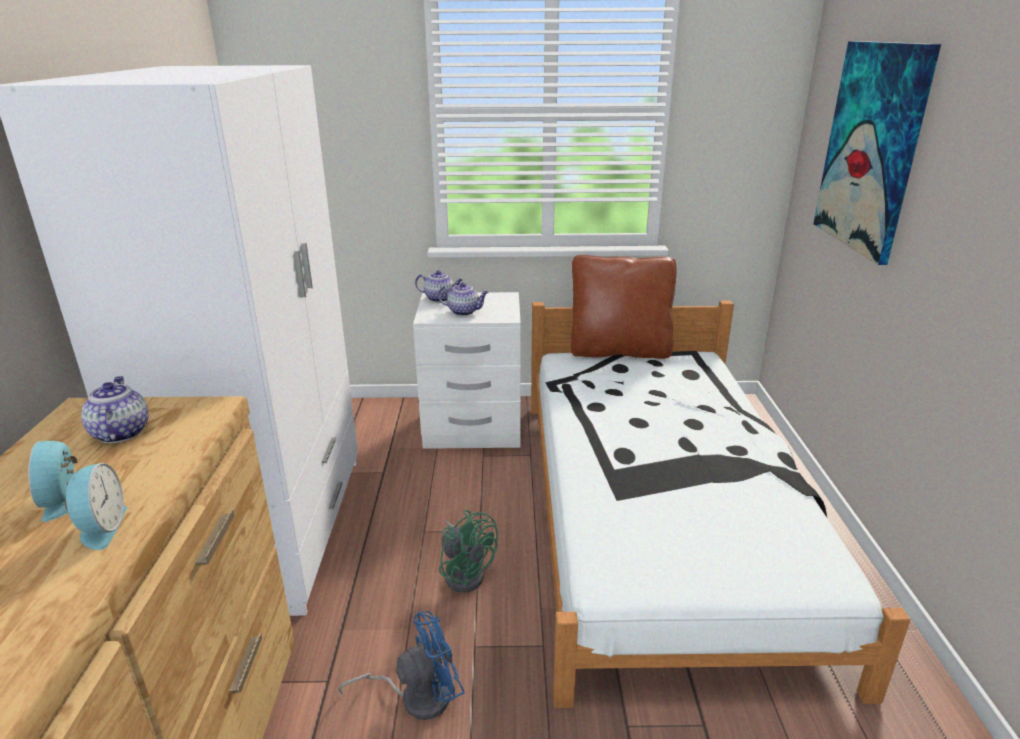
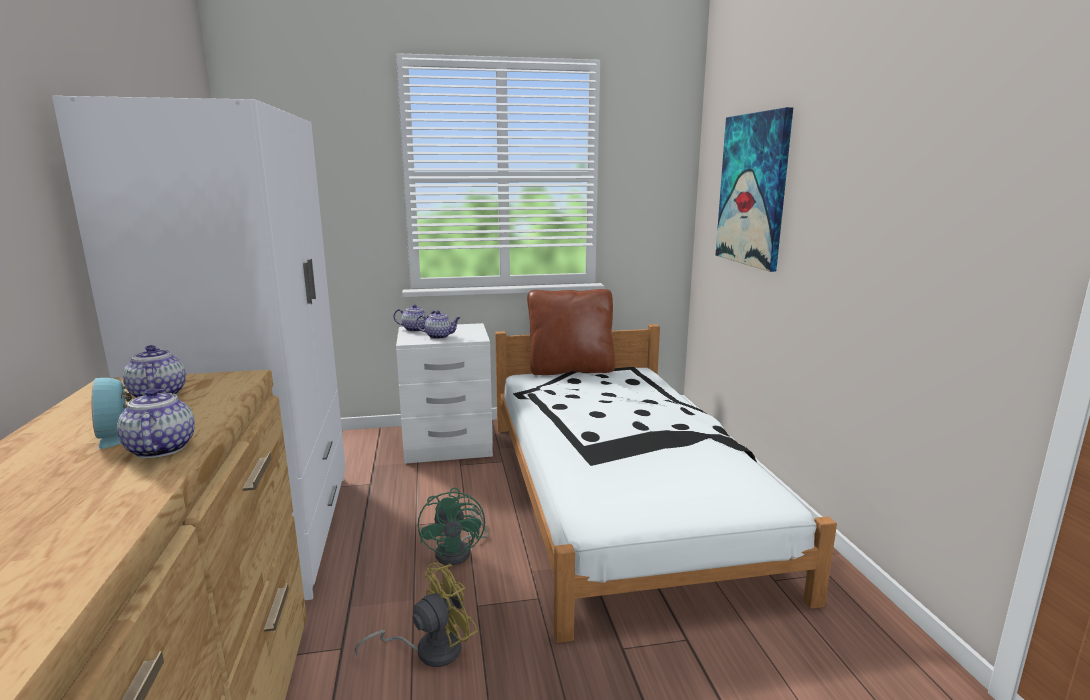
camera: 10 degrees left, 10 degrees down
(101, 528) = (160, 448): alarm clock -> teapot
(416, 696) = (429, 650): blue fan -> yellow fan
(465, 573) = (459, 551): green fan -> green fan turned 45 degrees clockwise

